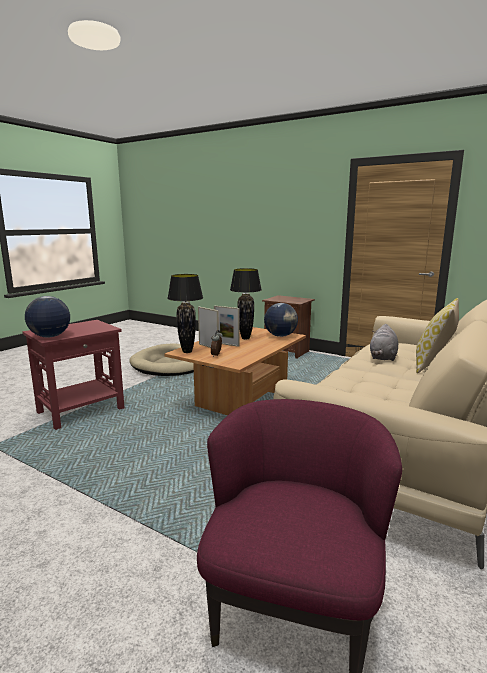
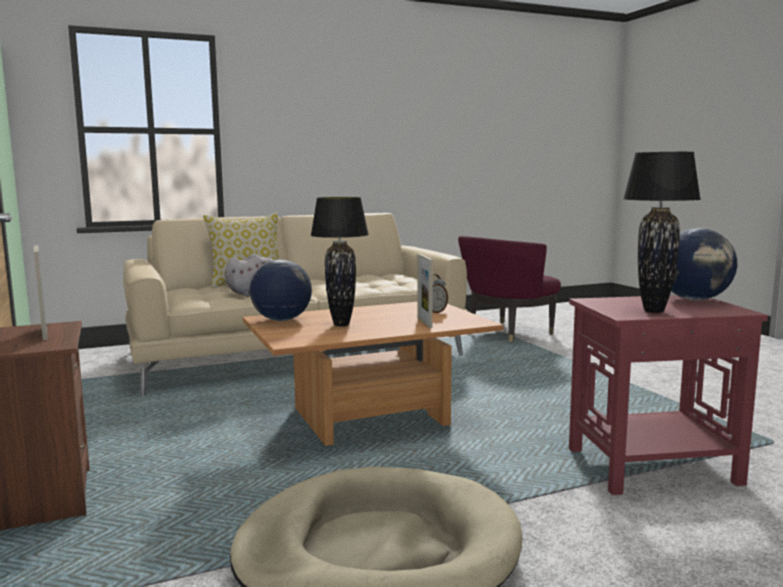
camera: 145 degrees left, 5 degrees down
(187, 351) = (467, 321): black table lamp -> black table lamp (653, 311)
(226, 344) = (392, 321): picture frame -> picture frame (44, 333)

